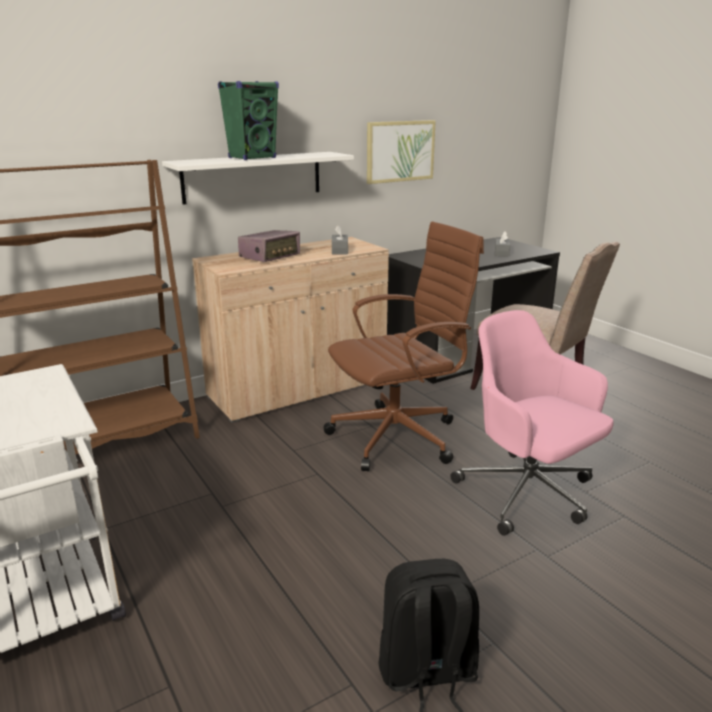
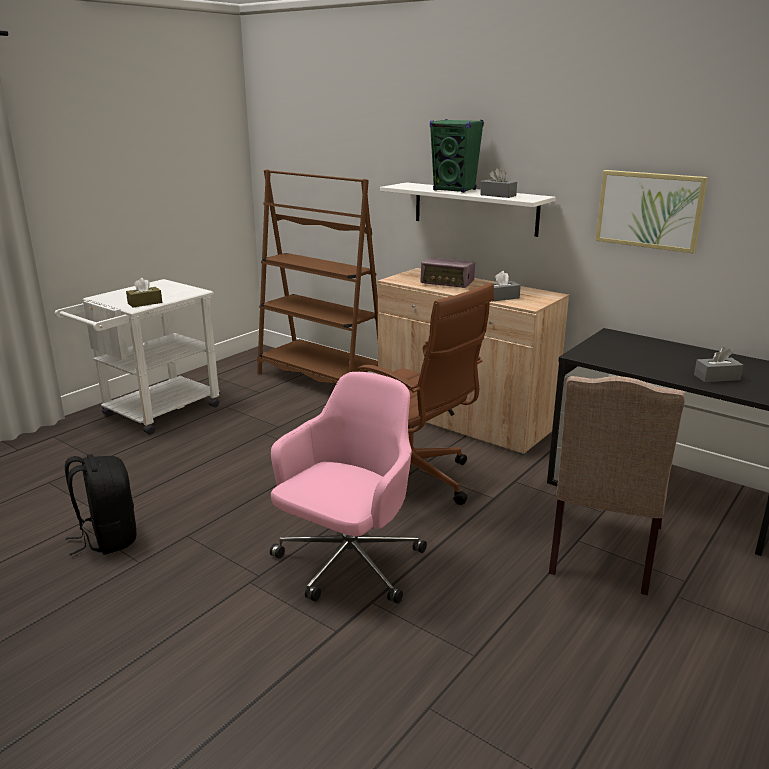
camera: 70 degrees right, 0 degrees up
(54, 413) = (145, 303): none -> brown tissue box
(305, 155) = (498, 195): none -> grey tissue box

